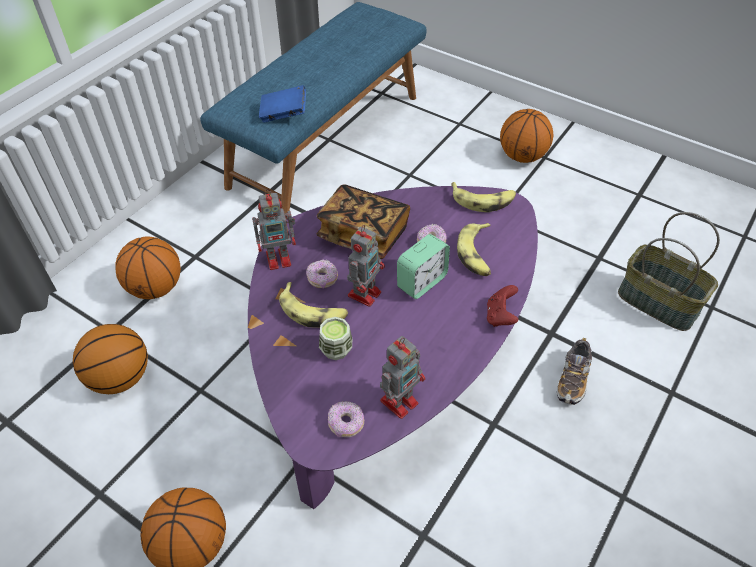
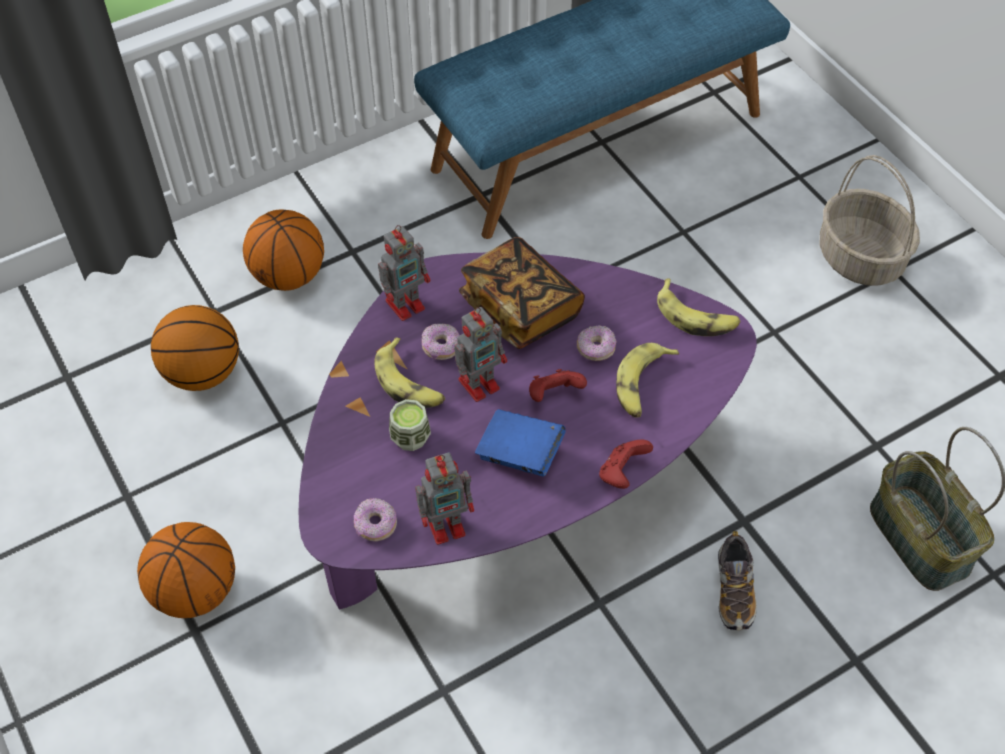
camera: 25 degrees right, 5 degrees up
(280, 258) = (407, 303): toy robot -> toy robot turned 45 degrees counterclockwise
(284, 114) = (514, 107): blue book -> blue book (520, 453)
(421, 282) = (554, 395): alarm clock -> red game controller
(522, 156) = (861, 258): basketball -> basket
(572, 379) = (734, 590): shoe -> shoe turned 45 degrees counterclockwise

